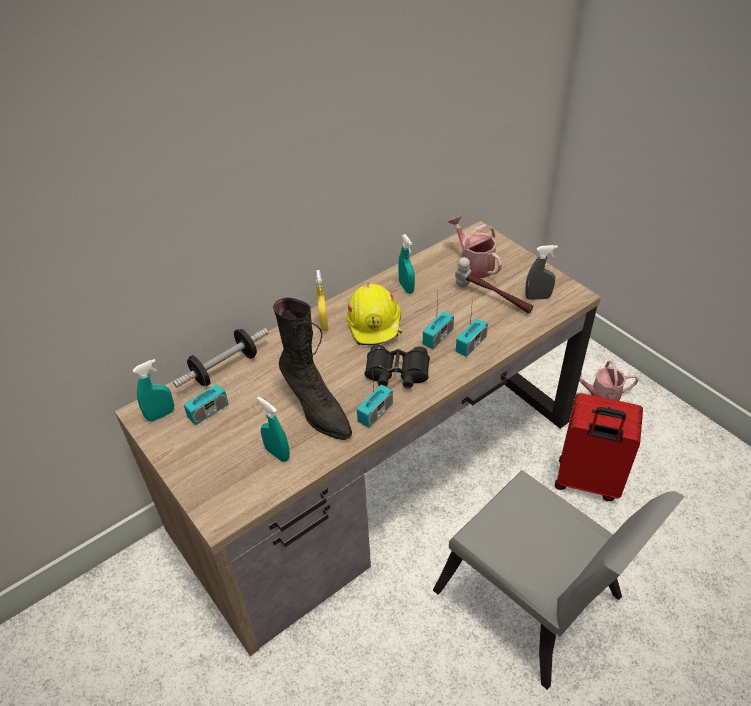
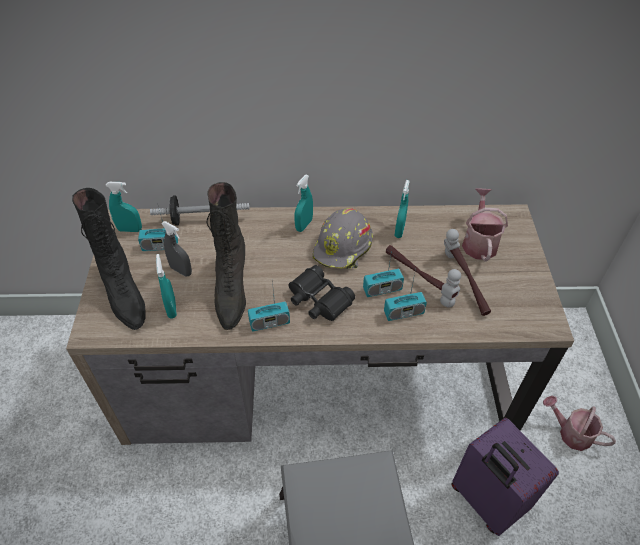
camera: 35 degrees right, 5 degrees up
(218, 470) = (123, 294): none -> black boot
(323, 324) = (304, 225): yellow spray bottle -> turquoise spray bottle
(375, 324) = (343, 248): yellow hard hat -> grey hard hat
(458, 314) = (420, 279): none -> hammer
(537, 297) = (509, 305): grey spray bottle -> grey spray bottle (181, 270)
(587, 482) = (485, 500): red suitcase -> purple suitcase

